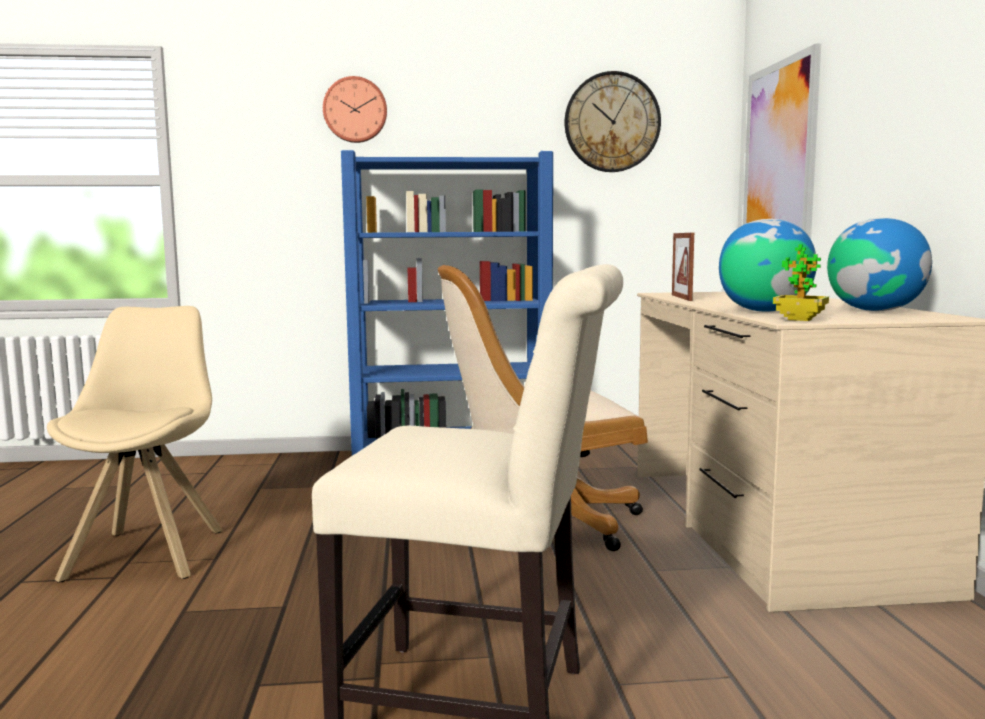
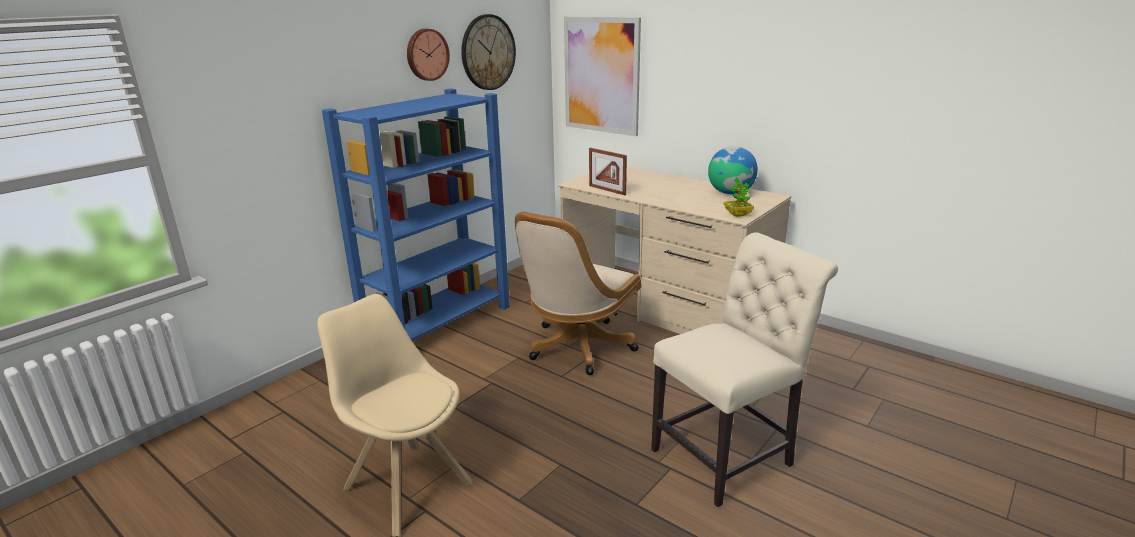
camera: 45 degrees left, 15 degrees up
(355, 110) = (318, 63): wall clock -> wall clock (426, 54)
(764, 311) = (697, 205): globe -> none

